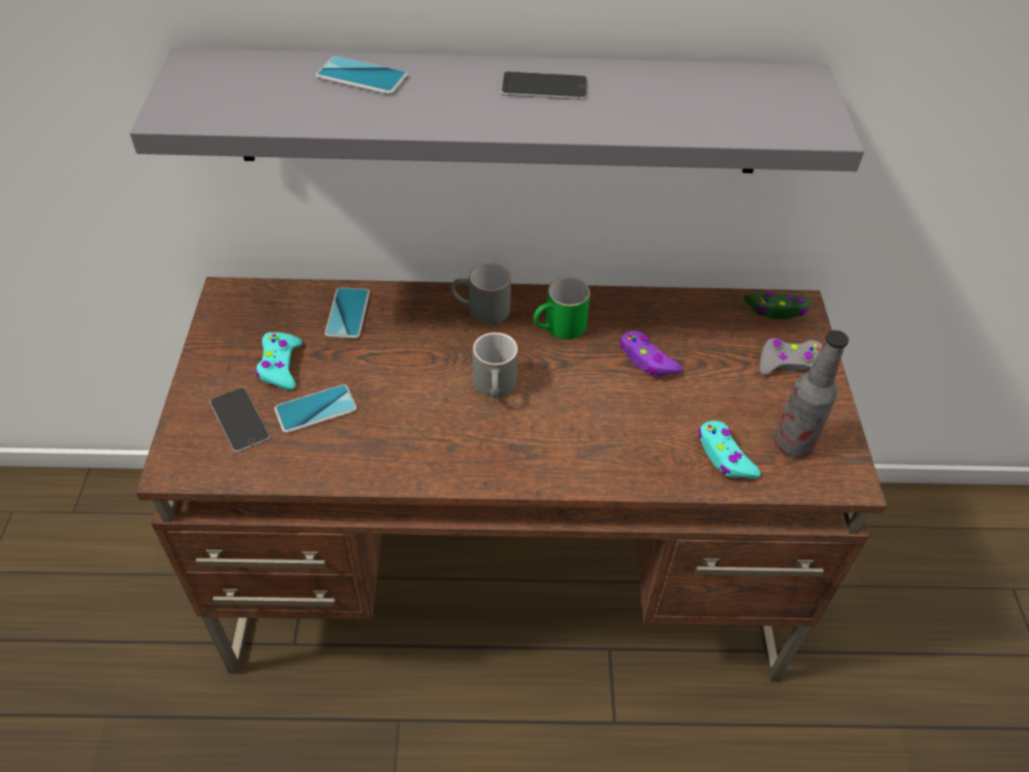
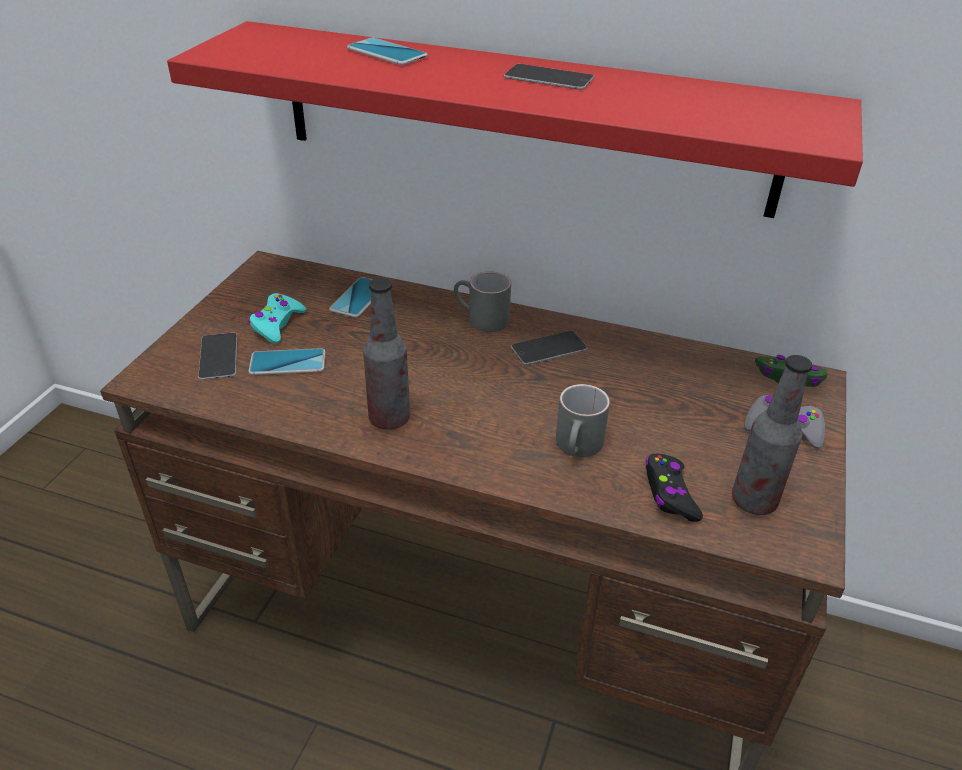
camera: 20 degrees right, 10 degrees down
(448, 446) = (389, 419): none -> bottle
(496, 388) = (461, 383): grey mug -> grey mug (579, 448)
(500, 112) = (521, 118): grey shelf -> red shelf
(559, 329) = (549, 348): green mug -> phone
(647, 360) = (626, 392): purple game controller -> none
(724, 456) = (669, 493): turquoise game controller -> black game controller

